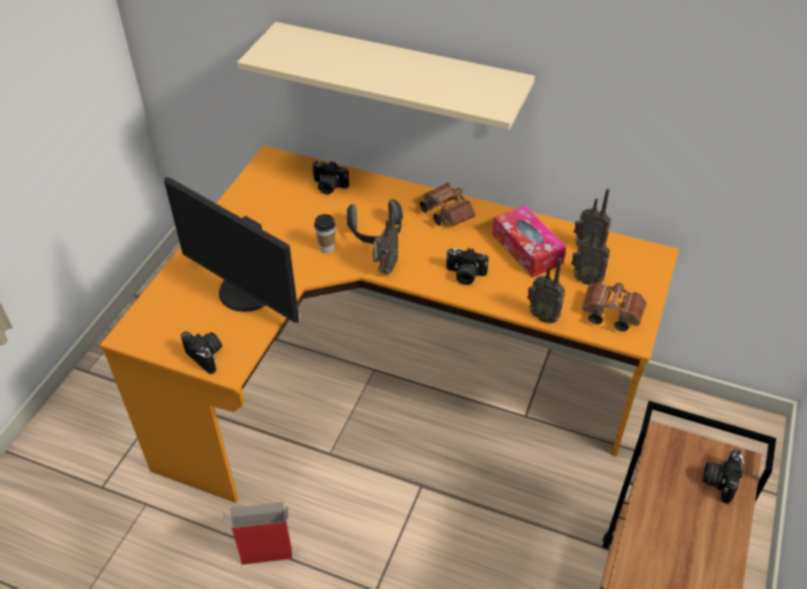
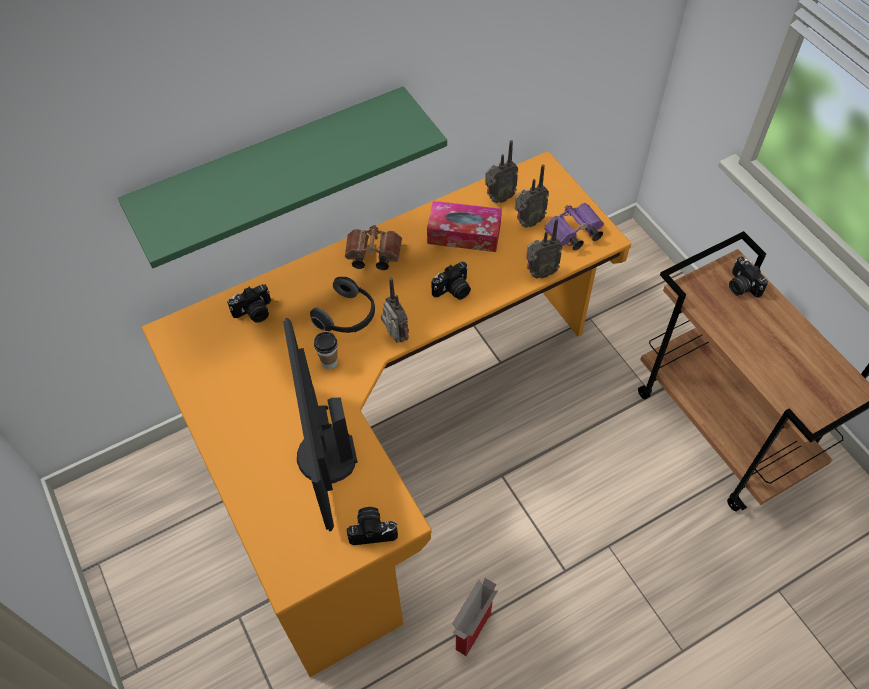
camera: 50 degrees left, 10 degrees up
(245, 293) = (324, 456): monitor -> monitor turned 90 degrees clockwise
(400, 76) = (273, 165): beige shelf -> green shelf
(609, 314) = (573, 234): brown binoculars -> purple binoculars

